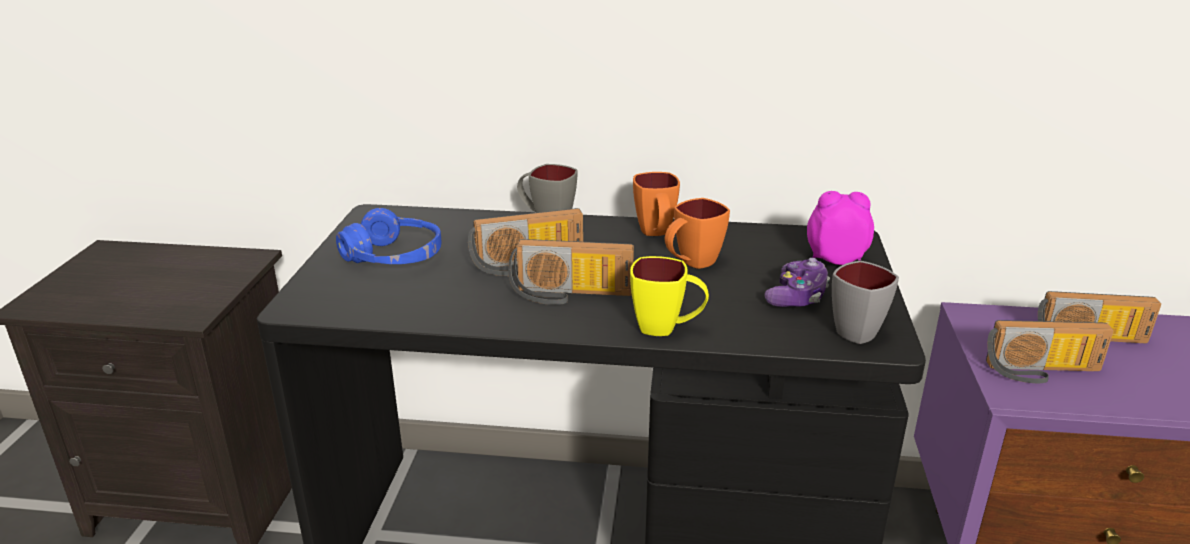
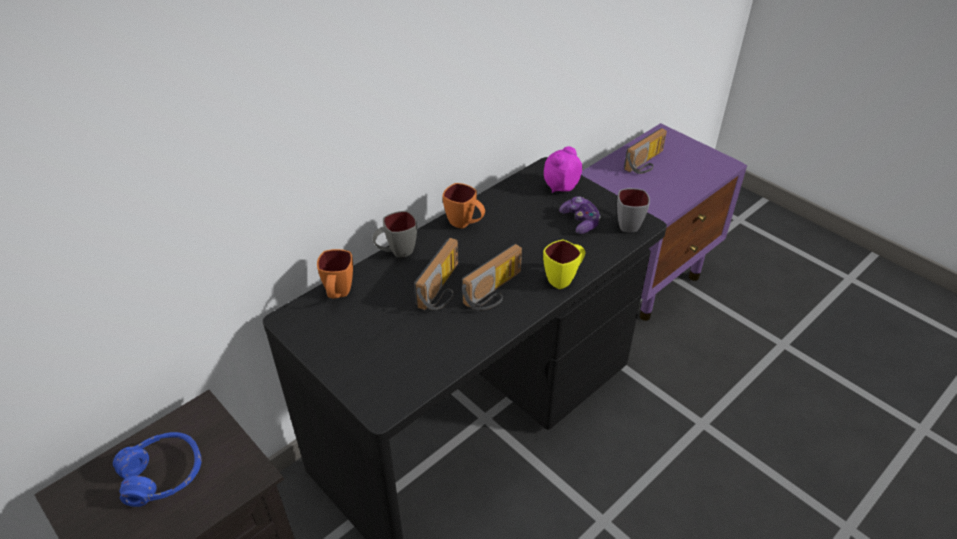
camera: 50 degrees left, 15 degrees up
(394, 257) = (365, 337): blue headphones -> blue headphones (163, 475)
(691, 264) = (512, 232): orange mug -> orange mug (338, 295)
(1042, 372) = (651, 191): radio -> none

